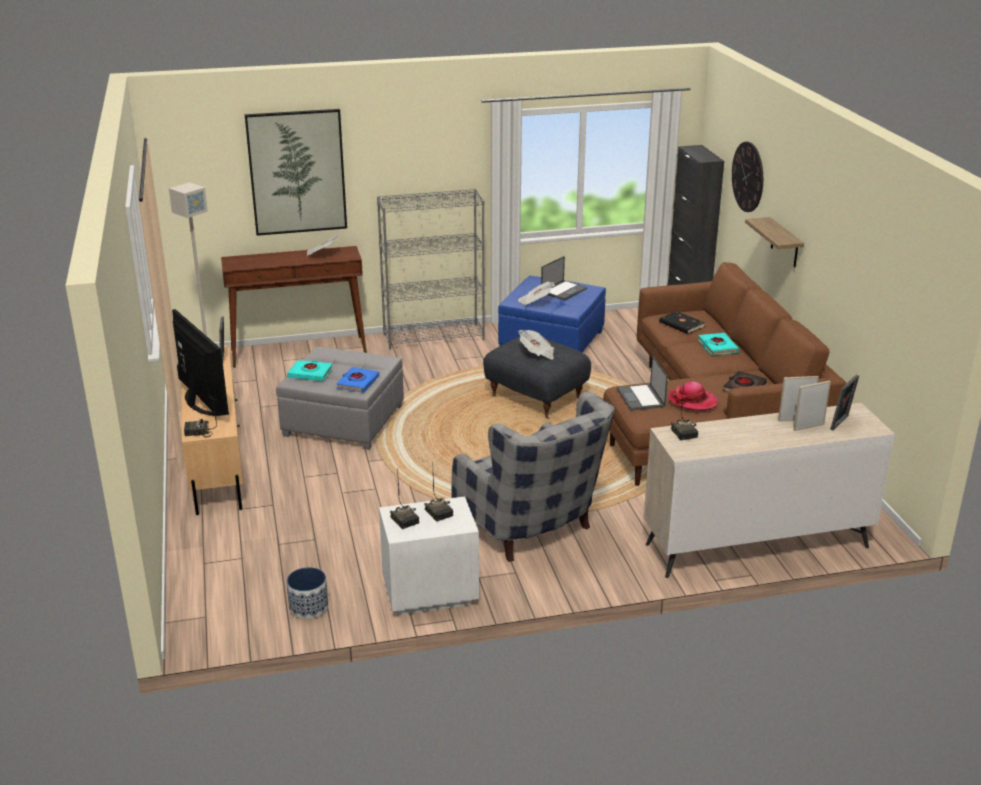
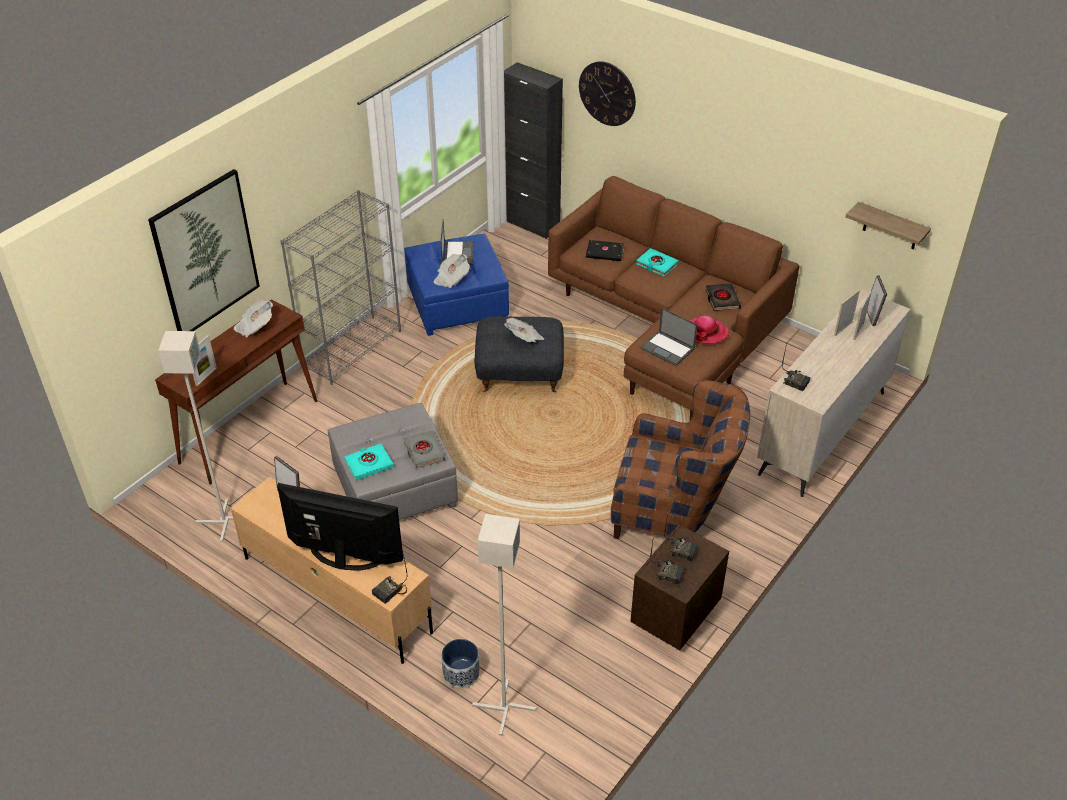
camera: 40 degrees left, 15 degrees up
(219, 576) = (504, 708): none -> grey floor lamp
(251, 266) = (206, 376): none -> picture frame
(309, 607) = (609, 687): planter -> planter (461, 673)
(357, 383) = (424, 452): blue book -> grey book
(428, 593) = (673, 615): white nightstand -> brown nightstand
(532, 531) = (673, 511): grey armchair -> brown armchair
(785, 243) = (681, 152): shelf -> shelf (891, 227)

